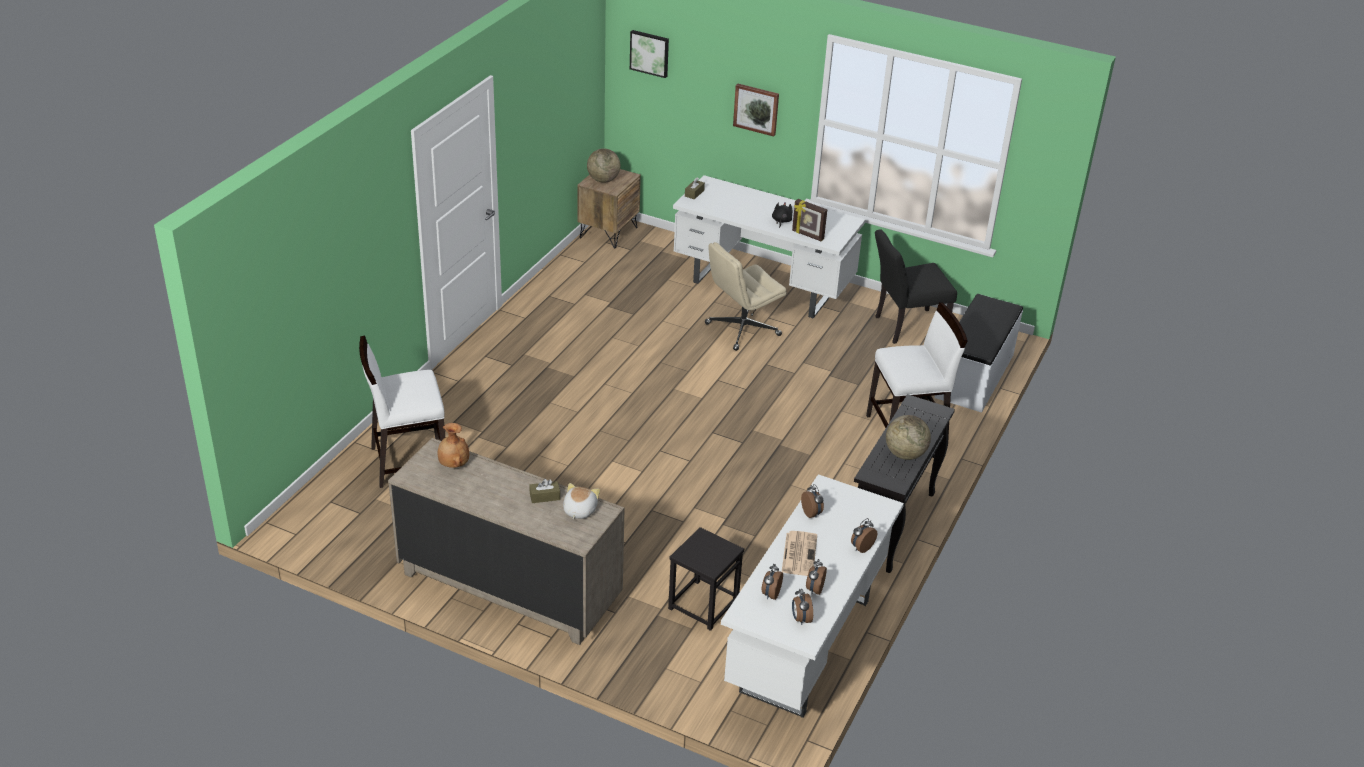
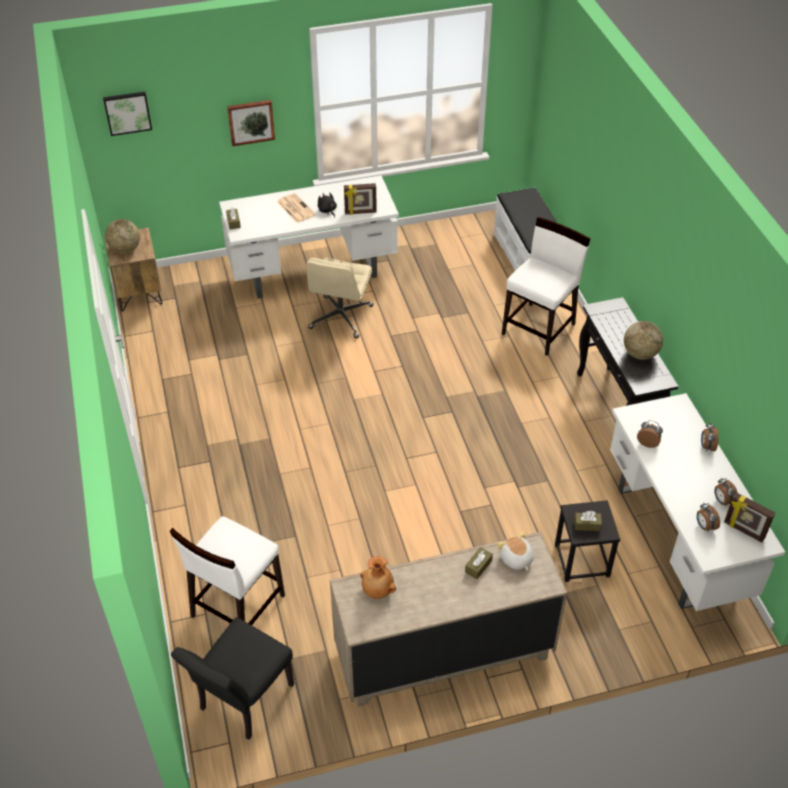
camera: 40 degrees left, 10 degrees up
(701, 552) = (587, 525): none -> brown tissue box
(799, 553) = (680, 480): newspaper -> newspaper (295, 208)
(800, 619) = (743, 531): alarm clock -> picture frame
(905, 327) = (443, 246): black chair -> black chair (241, 702)

